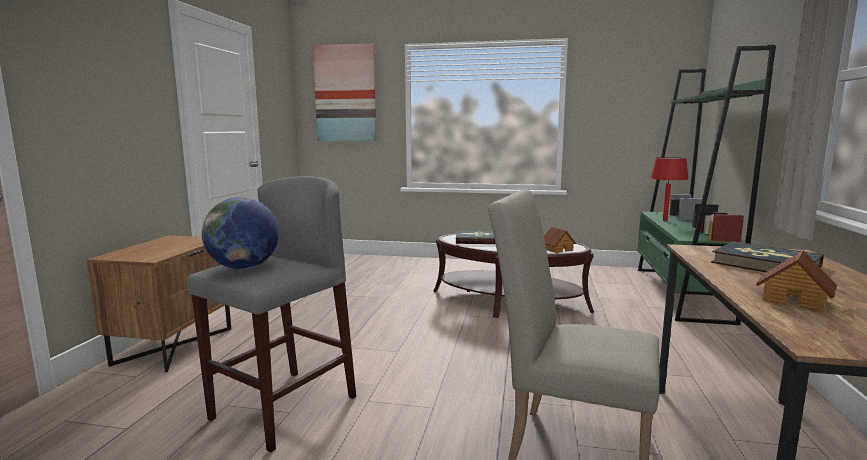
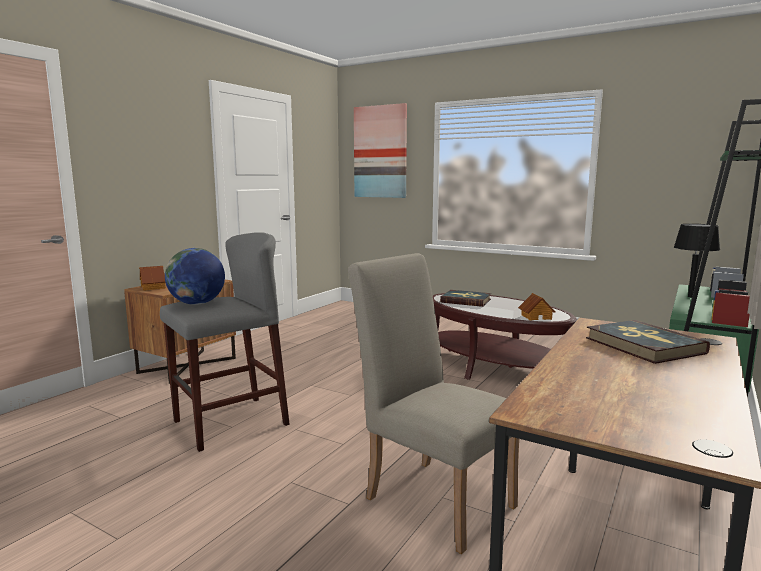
camera: 20 degrees right, 0 degrees up
(665, 221) = (690, 296): red table lamp -> black table lamp
(794, 300) = (594, 378): toy house -> toy house (153, 287)

